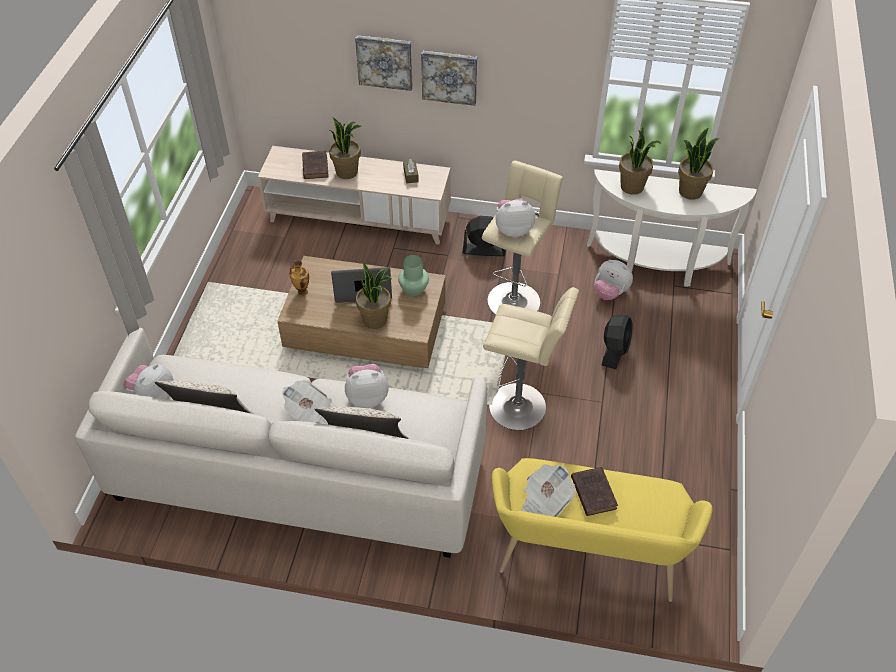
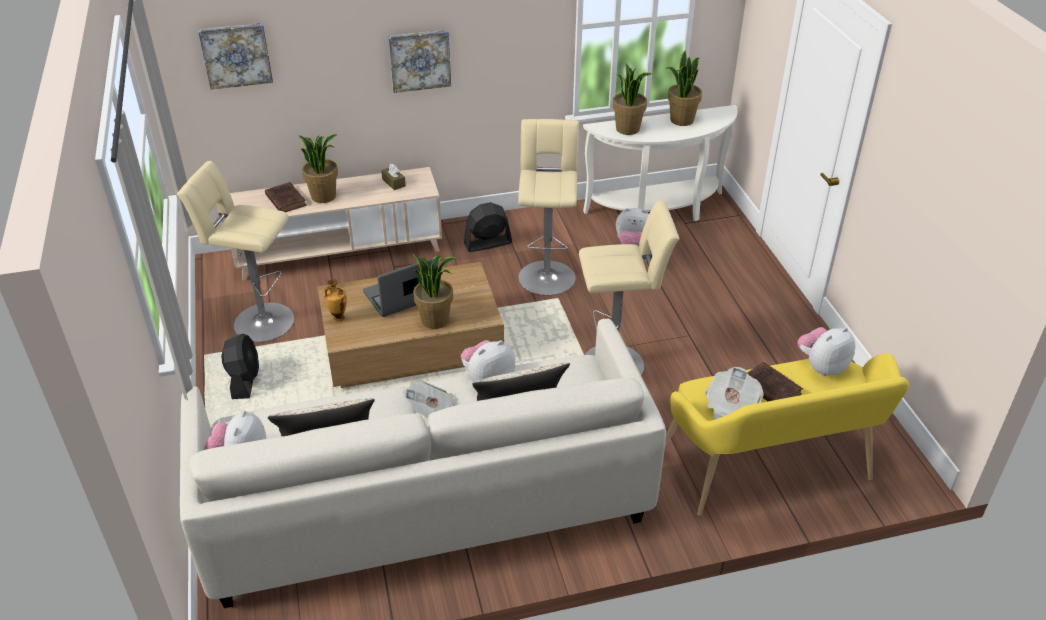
camera: 25 degrees left, 10 degrees down
(263, 265) = (259, 321): none -> beige stool
(384, 62) = (348, 59): picture -> picture (236, 55)
(414, 289) = (457, 282): green vase -> none
(513, 229) = (546, 186): plush toy -> plush toy (821, 367)
(614, 351) = (670, 290): black fan -> black fan (245, 380)

